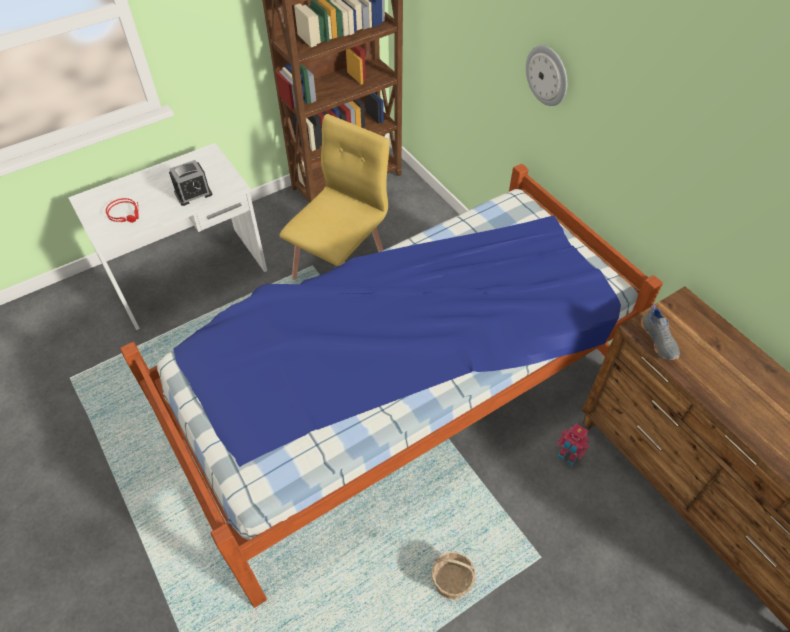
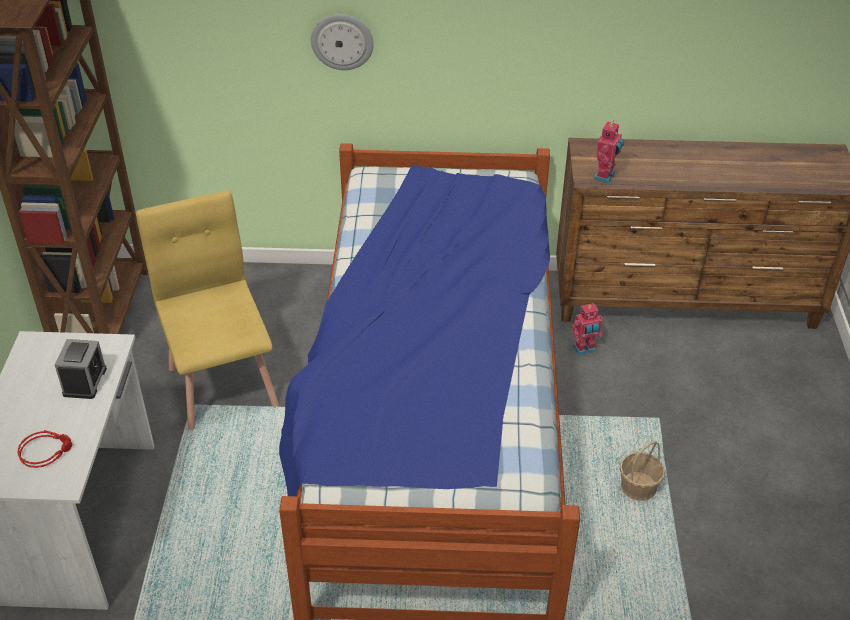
camera: 55 degrees left, 10 degrees down
(659, 340) = (605, 176): grey shoe -> toy robot

